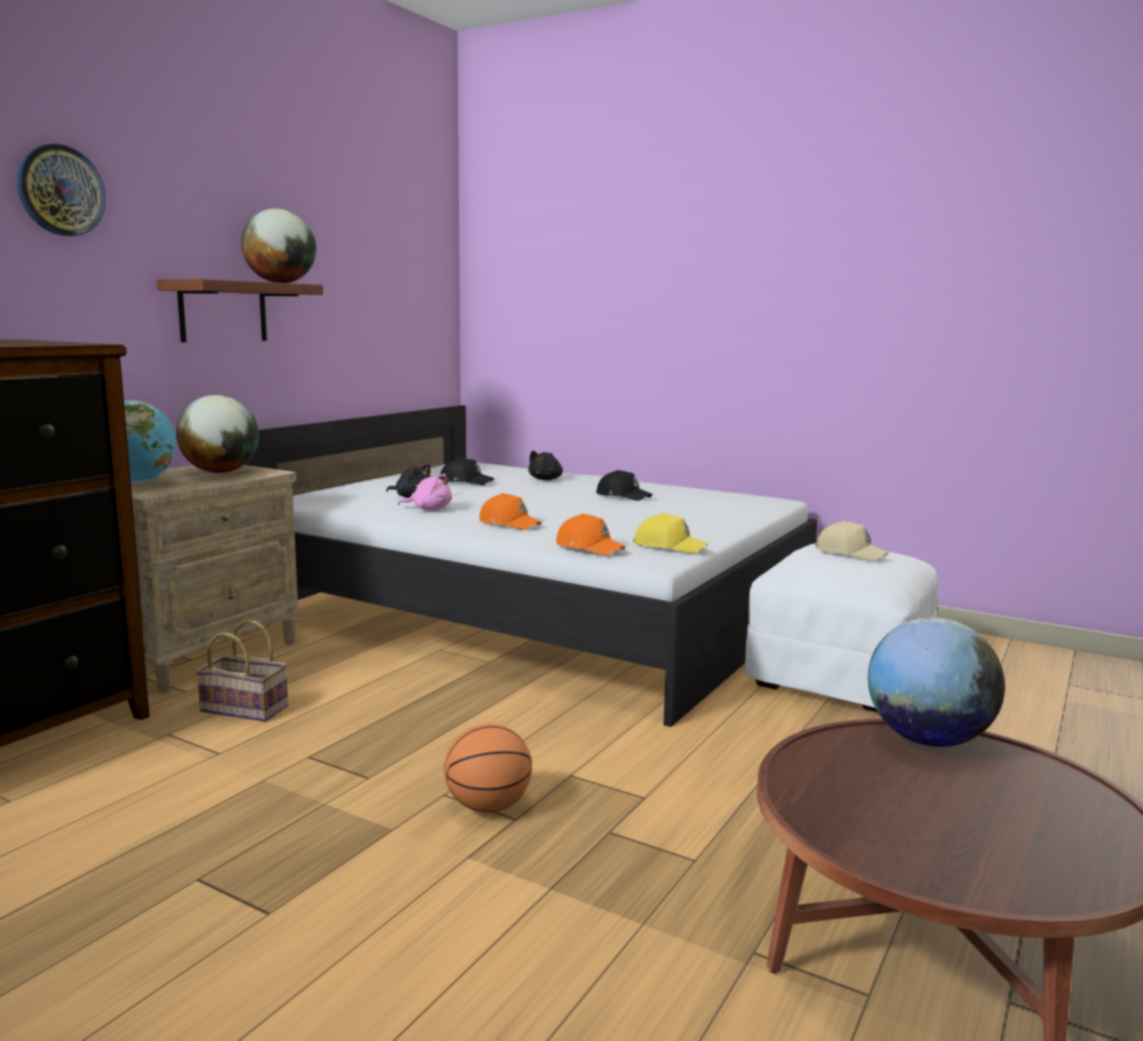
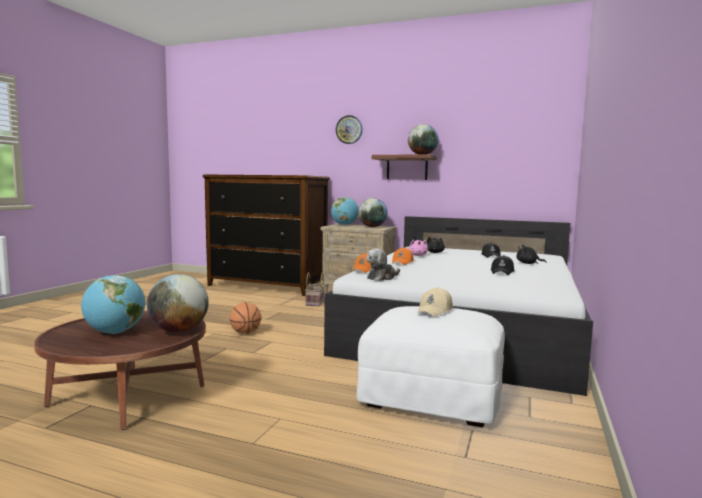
camera: 80 degrees right, 5 degrees down
(668, 546) = (382, 277): yellow cap -> plush toy
(968, 814) = (115, 332): none -> globe

